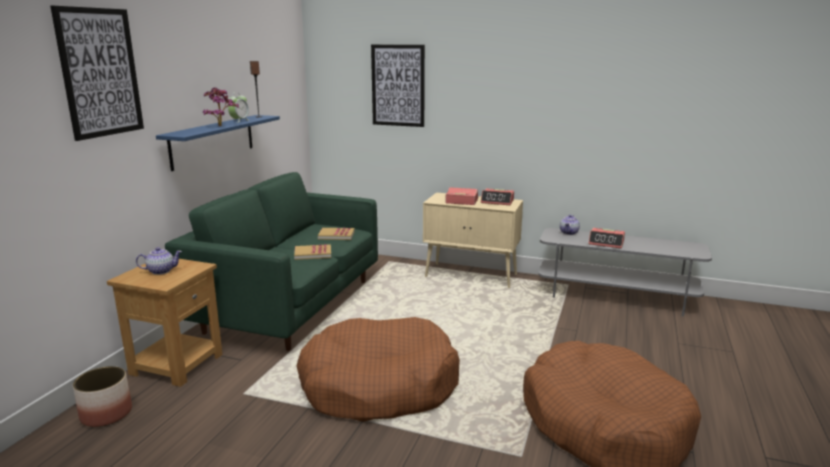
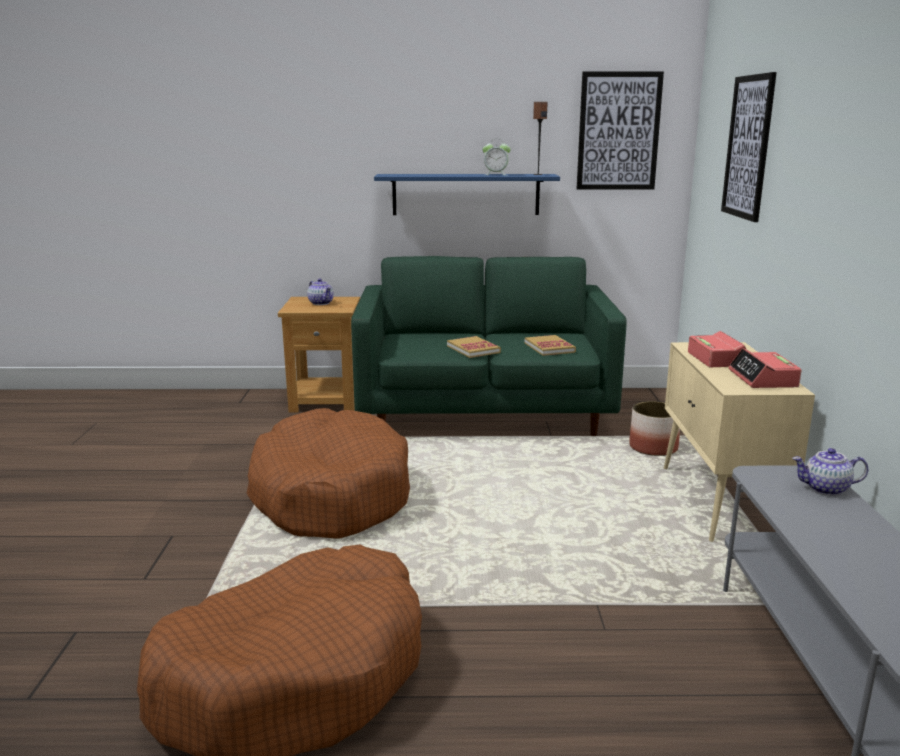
camera: 70 degrees right, 0 degrees up
(100, 73) = (317, 105): picture -> picture (618, 131)
(106, 414) = (238, 401): planter -> planter (653, 448)
(221, 125) = (454, 175): potted plant -> none
(606, 243) = (819, 531): alarm clock -> none

